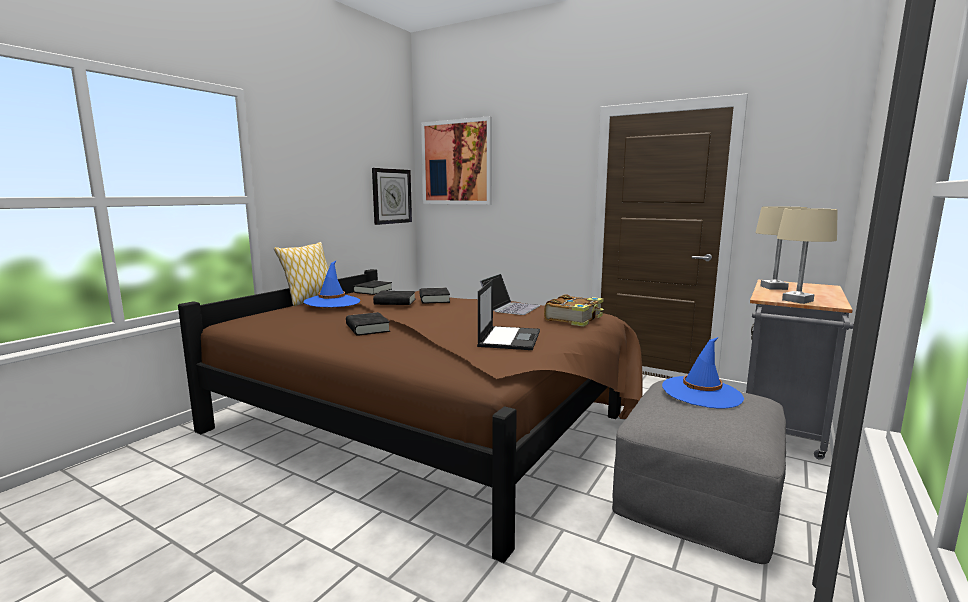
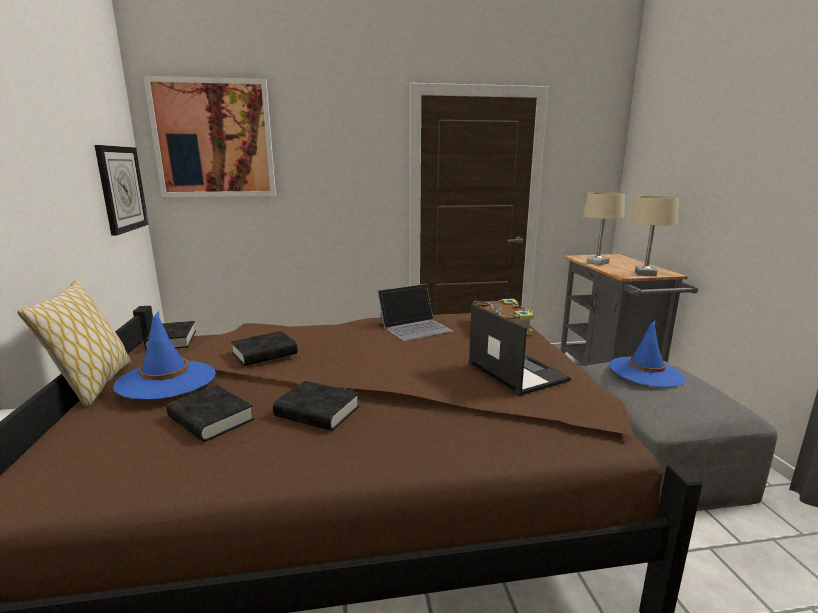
camera: 40 degrees left, 5 degrees up
(434, 299) = (307, 336): black book -> black book (211, 419)
(510, 307) = (415, 327): laptop -> laptop turned 75 degrees clockwise

